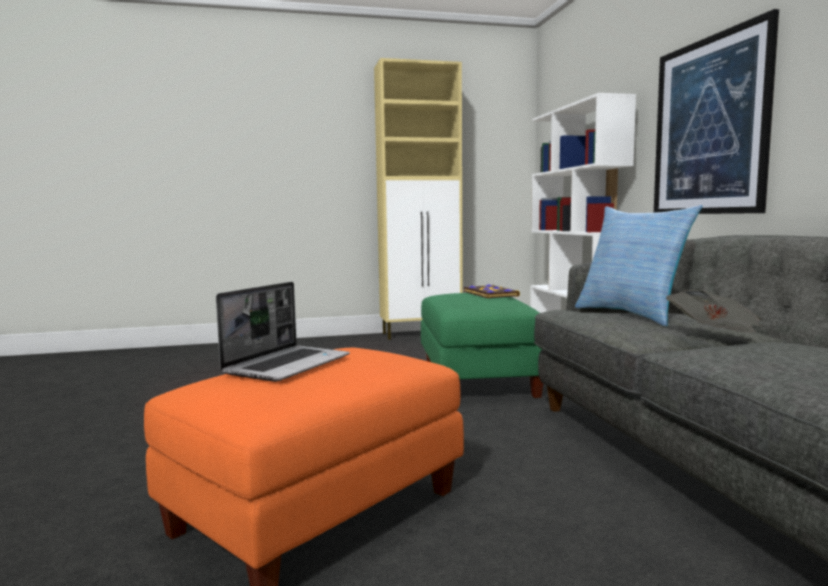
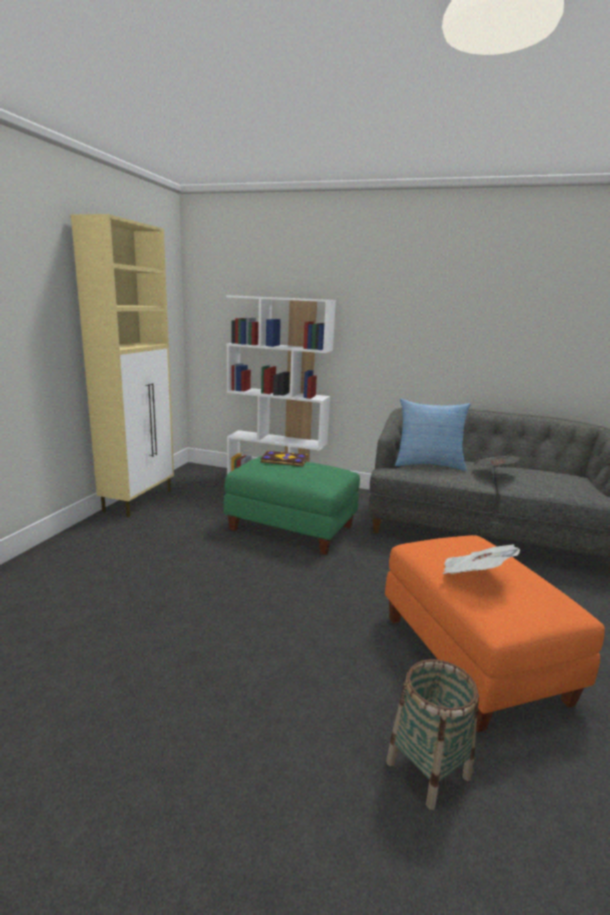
camera: 60 degrees left, 10 degrees up
(97, 515) = (427, 770): none -> basket
(288, 365) = (474, 575): laptop -> newspaper
(709, 127) = (401, 337): picture -> none

